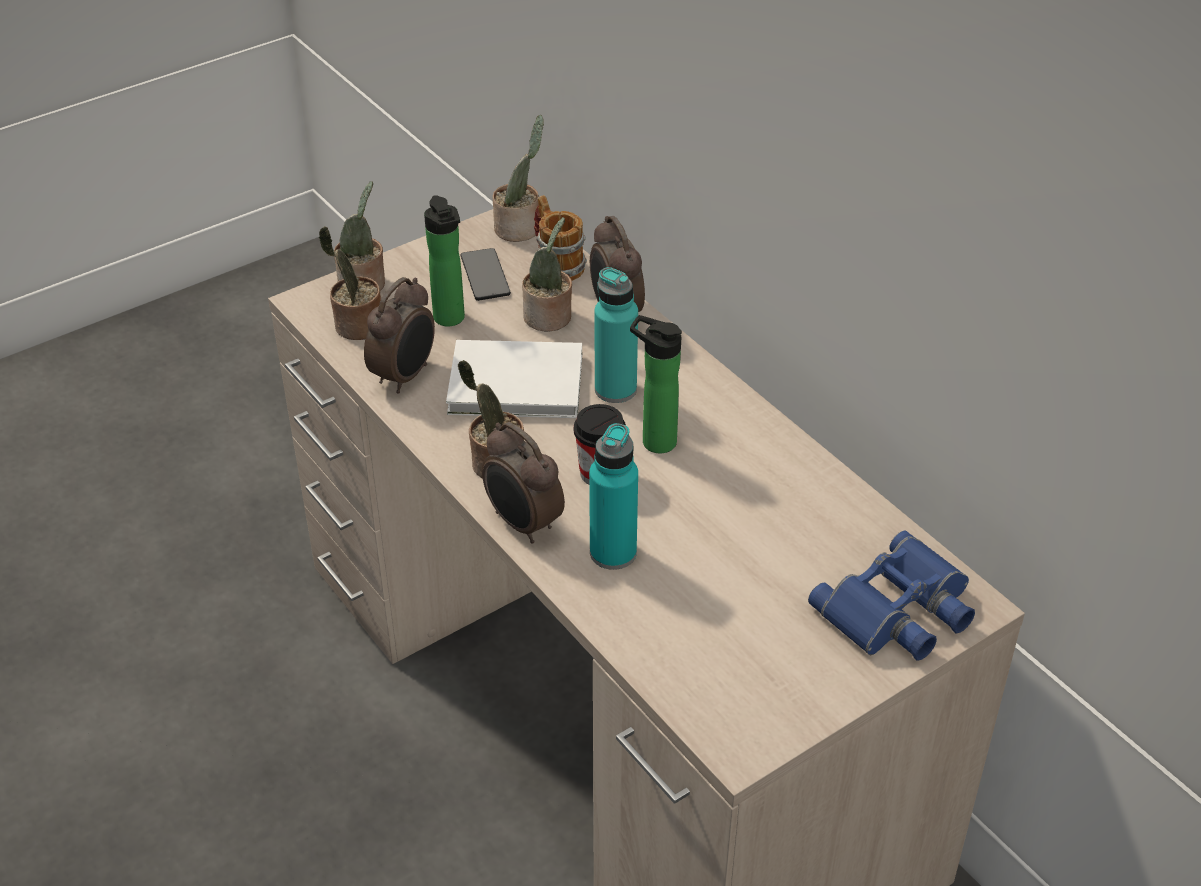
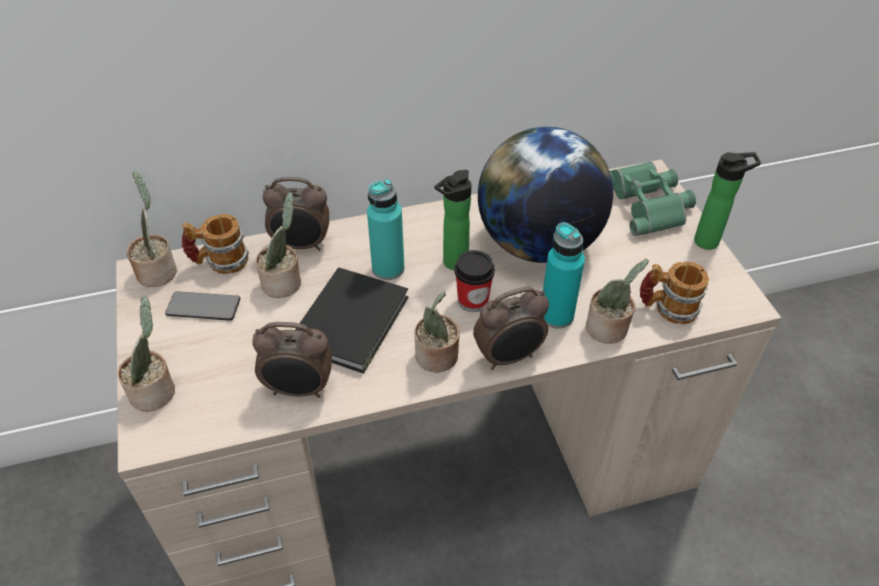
camera: 70 degrees left, 5 degrees up
(356, 327) = (211, 410): potted plant -> potted plant (608, 330)
(405, 376) = (299, 390): alarm clock -> alarm clock turned 135 degrees clockwise
(450, 320) = (246, 343): bottle -> bottle (710, 241)
(519, 386) = (353, 320): white book -> black book
(684, 661) = (667, 308): none -> mug
(737, 510) = (538, 244): none -> globe
(899, 611) = (648, 203): blue binoculars -> green binoculars

